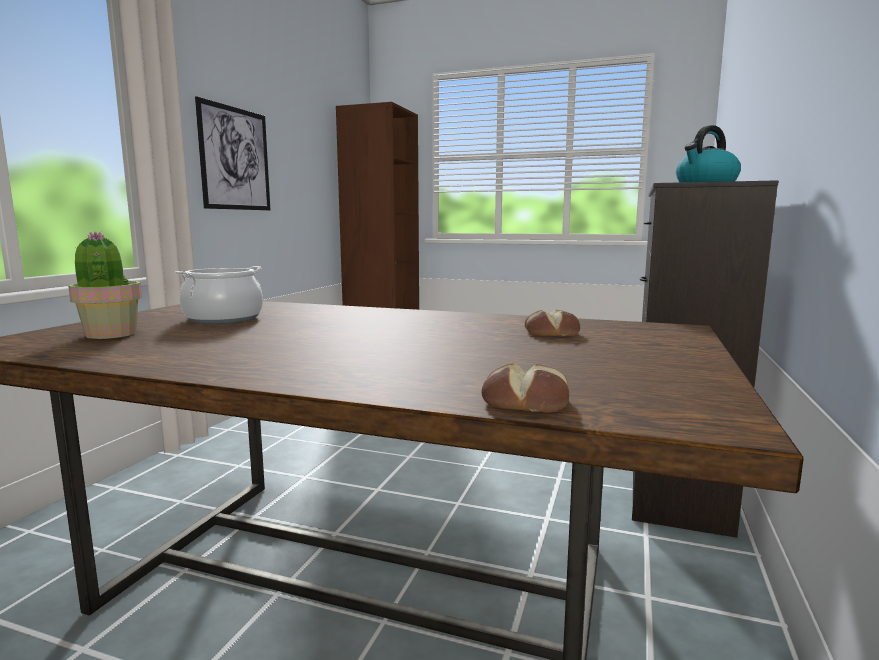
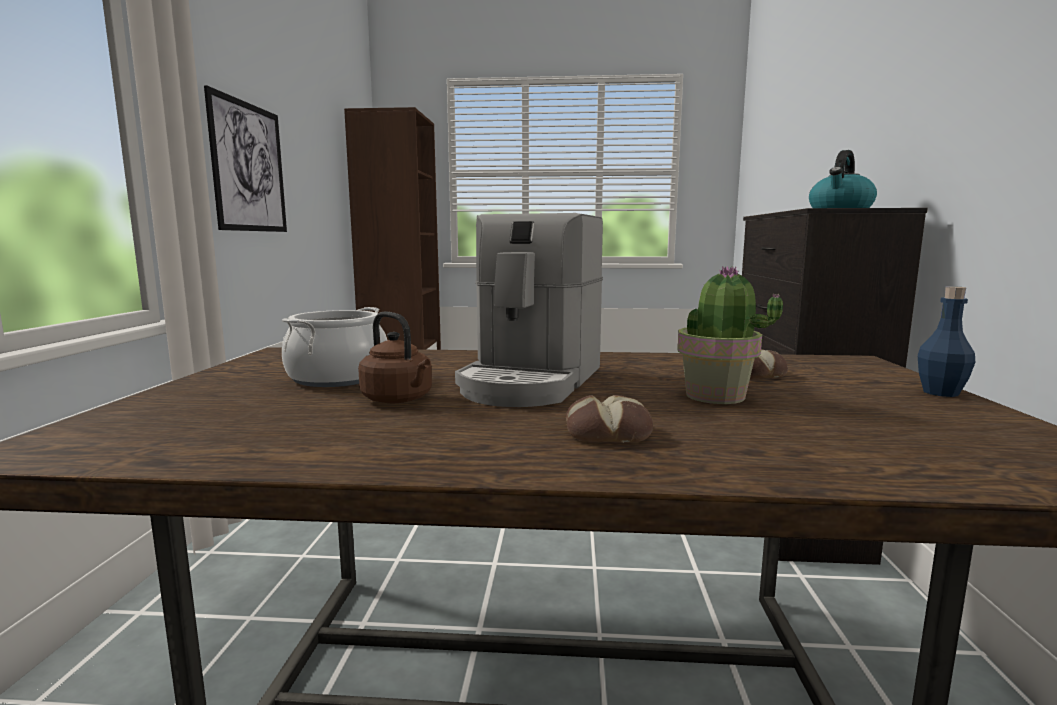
camera: 15 degrees left, 0 degrees up
(110, 334) = (214, 414): potted plant -> potted plant (715, 396)
(239, 333) = (399, 399): none -> brown kettle
(355, 328) = (531, 382): none -> coffee machine
(526, 400) = (914, 472): bread -> bread (607, 432)
(697, 355) = (940, 393): none -> blue bottle

